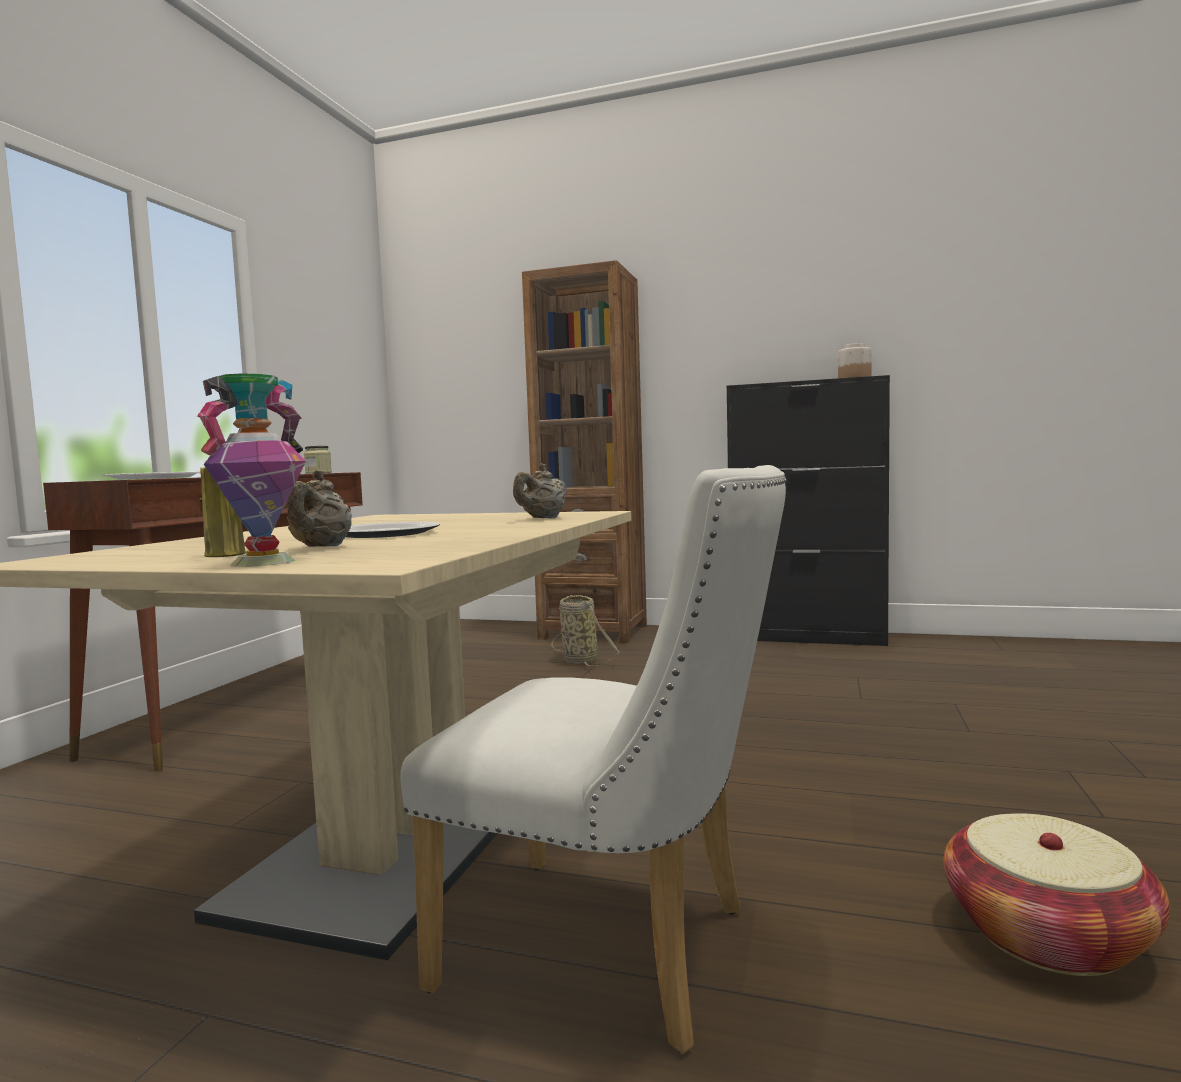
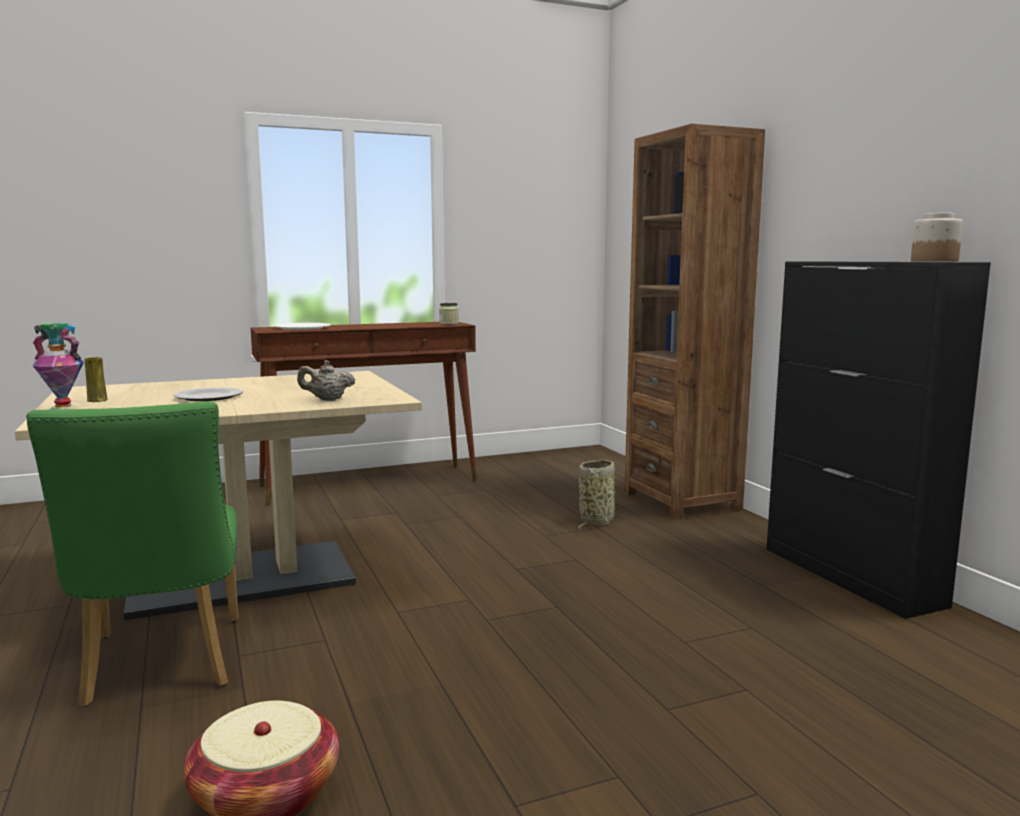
camera: 50 degrees right, 5 degrees up
(321, 547) = (130, 403): beige teapot -> none
(618, 951) = (161, 667): white chair -> green chair

